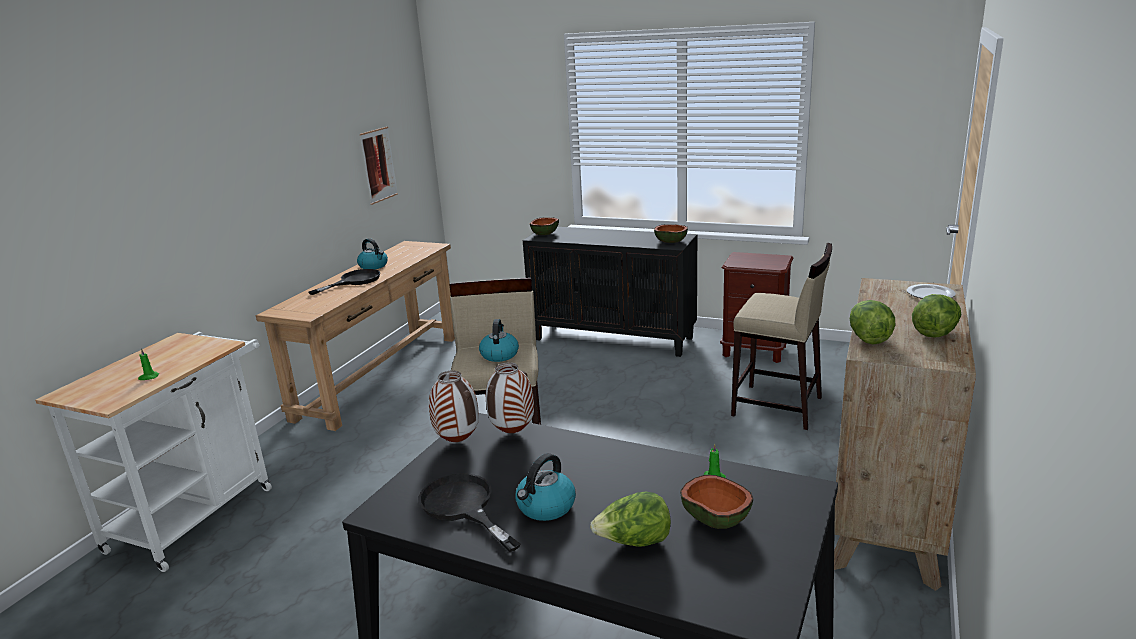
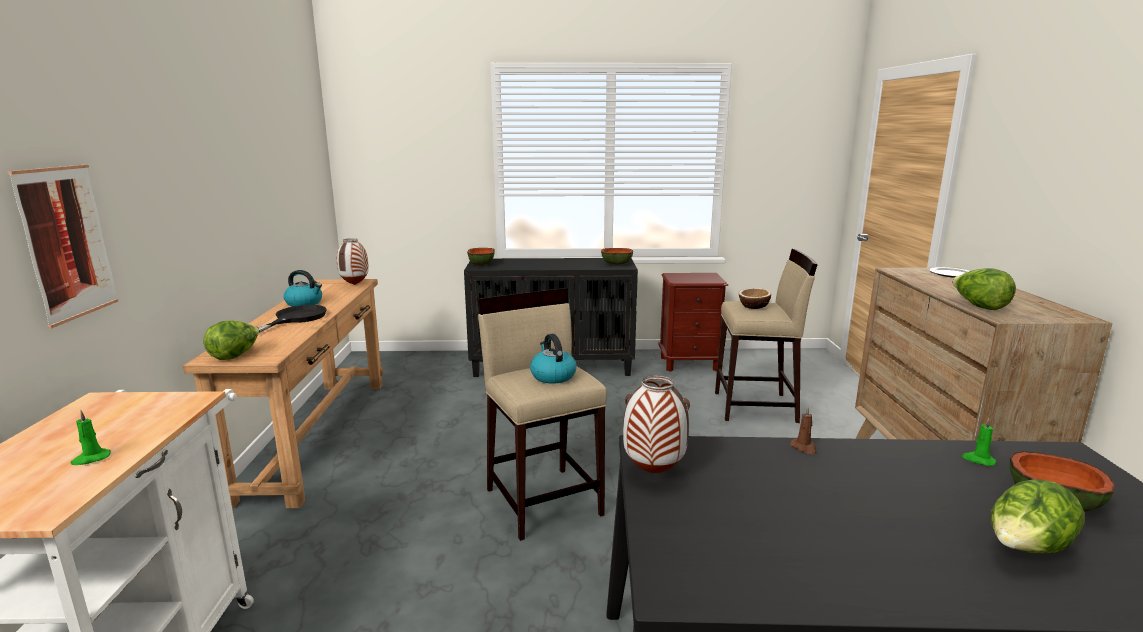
camera: 25 degrees left, 5 degrees down
(378, 165) = (291, 190): picture -> picture (67, 243)
(463, 507) = (776, 554): black frying pan -> none
(512, 433) = (705, 451): vase -> vase (355, 285)
(545, 507) = (870, 530): kettle -> none
(588, 444) = (804, 448): none -> brown candle
(772, 302) = (753, 306): none -> bowl
(935, 332) = (1016, 298): lettuce -> lettuce (235, 355)

